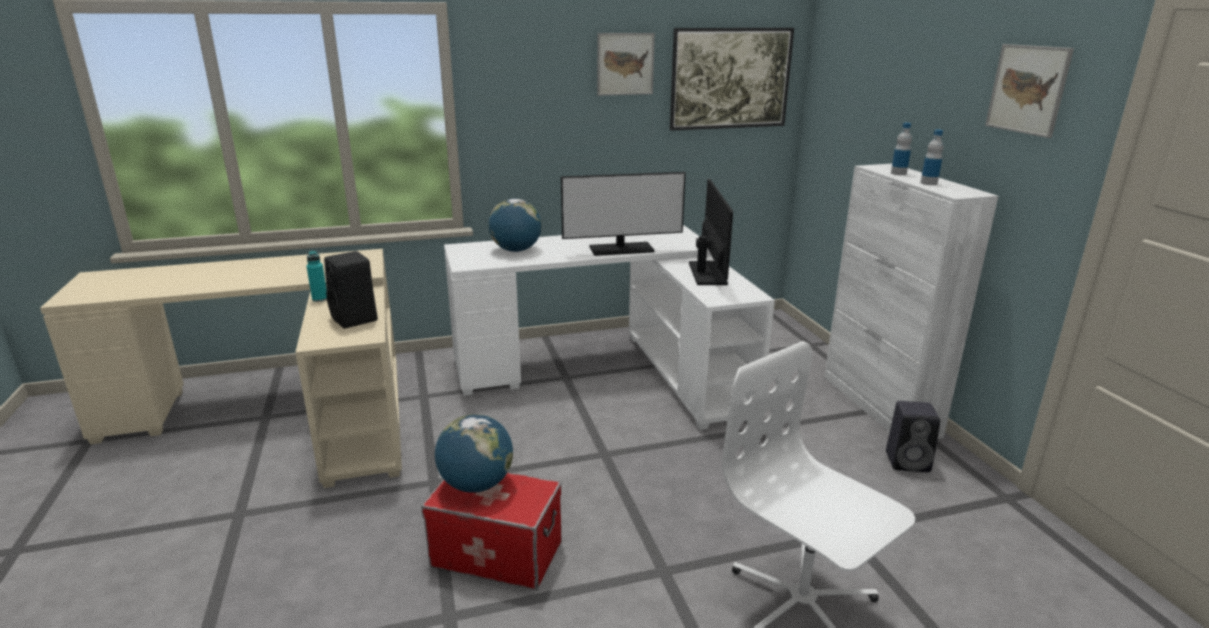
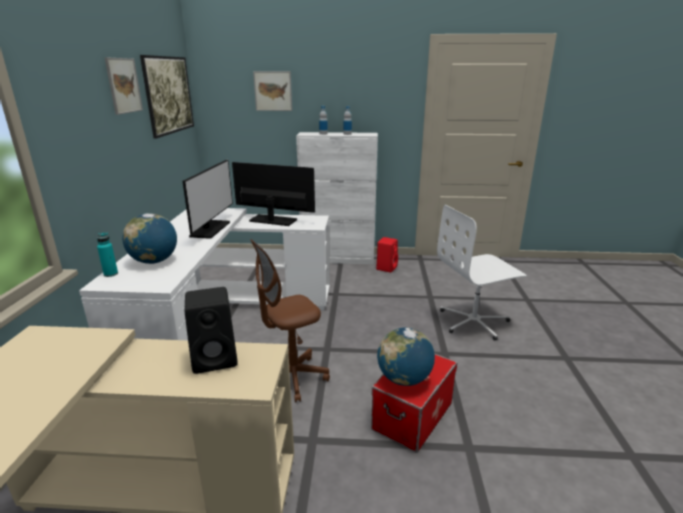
camera: 70 degrees left, 0 degrees up
(320, 299) = (124, 383): turquoise bottle -> turquoise bottle (111, 274)
(531, 443) = (292, 378): none -> brown office chair
(909, 462) = (386, 267): black speaker -> red speaker
(1027, 89) = (377, 81): picture -> picture (273, 91)

